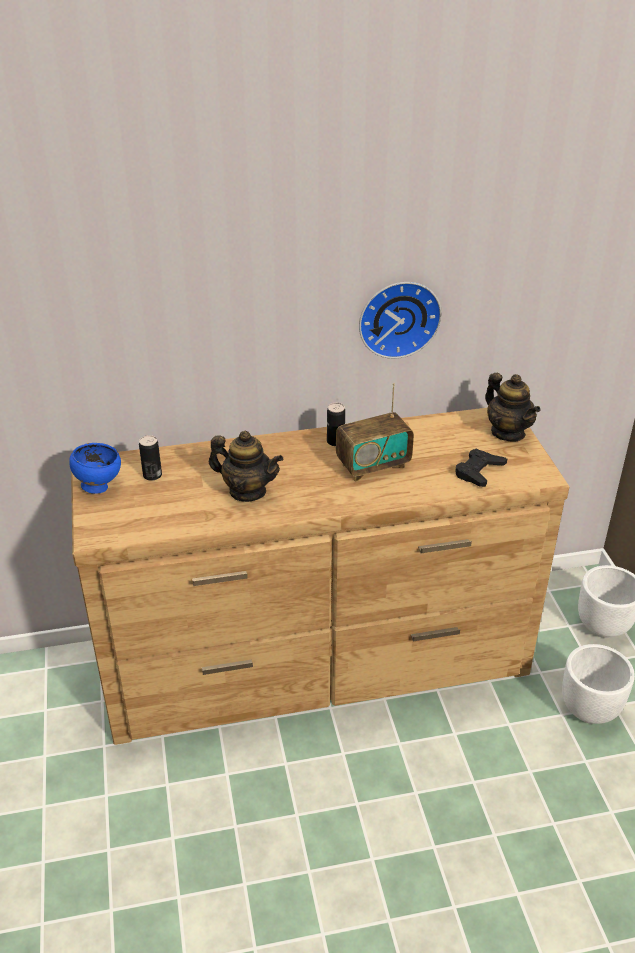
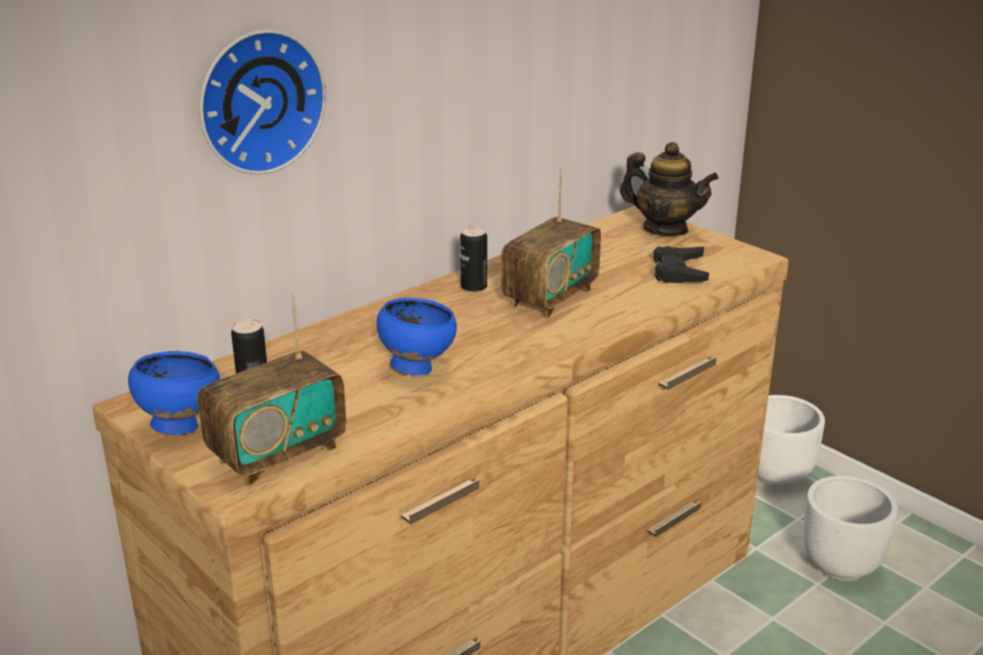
camera: 30 degrees left, 10 degrees down
(129, 523) = (277, 454): none -> radio
(247, 491) = (416, 368): teapot -> blue bowl
(398, 317) = (512, 95): wall clock -> wall clock (258, 100)

